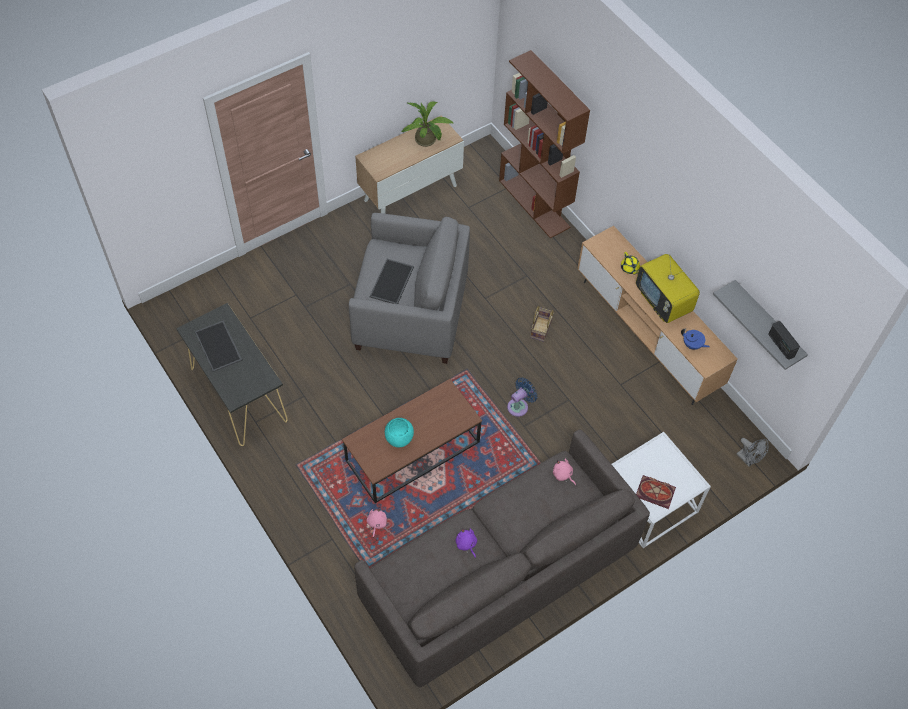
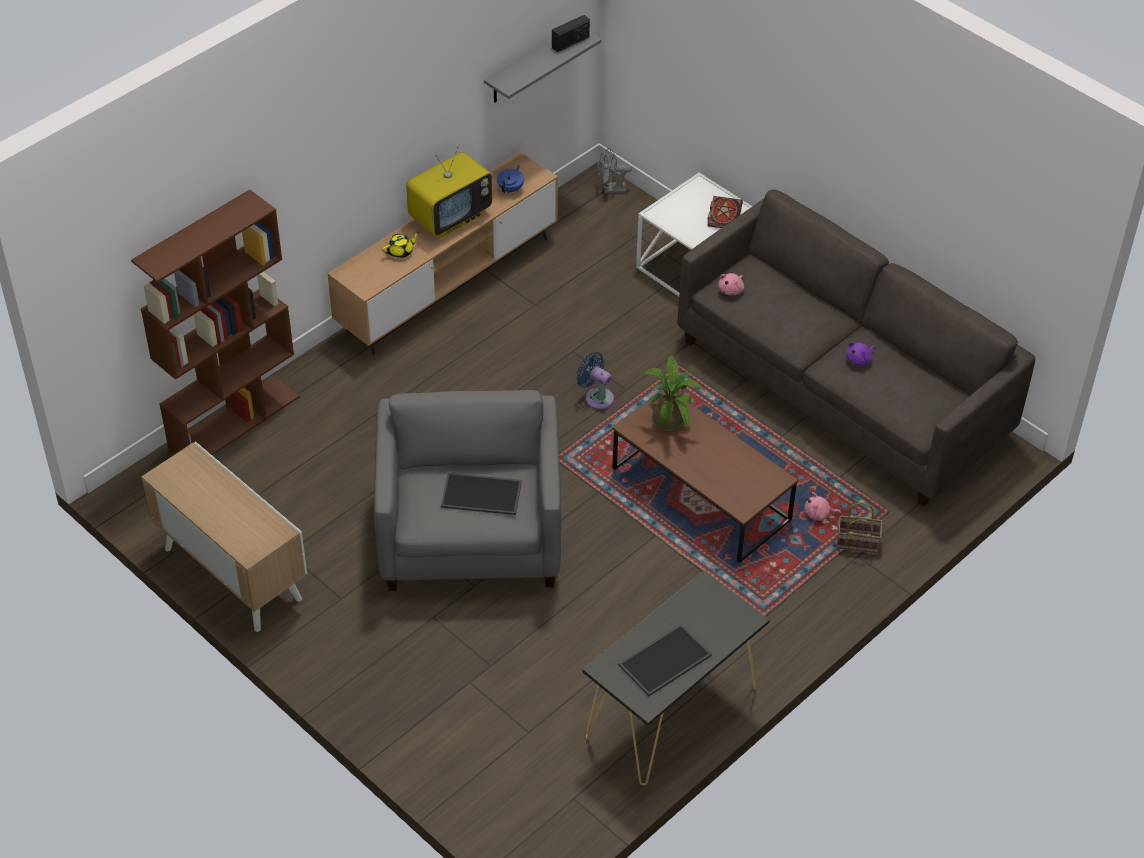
camera: 100 degrees left, 10 degrees down
(399, 438) = (723, 463): turquoise bowl -> none
(428, 141) = (202, 483): potted plant -> potted plant (669, 418)
(541, 330) = (466, 389): basket -> basket (858, 542)
(748, 460) = (611, 189): grey fan -> grey fan turned 135 degrees counterclockwise

